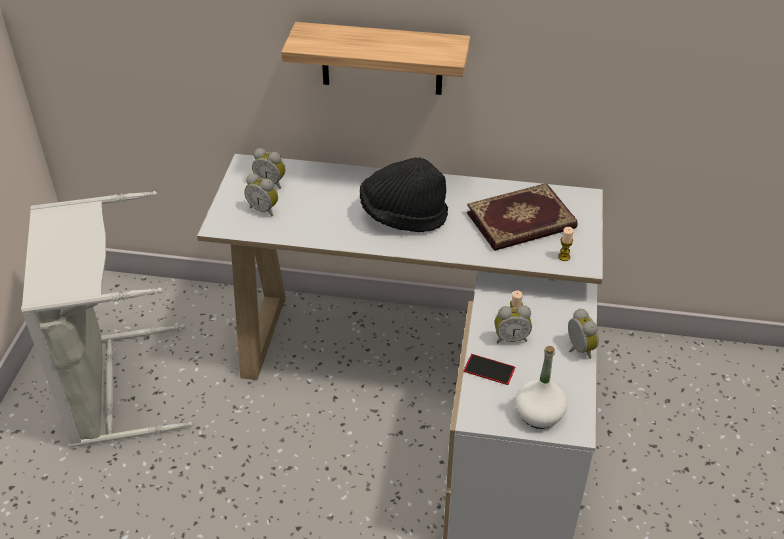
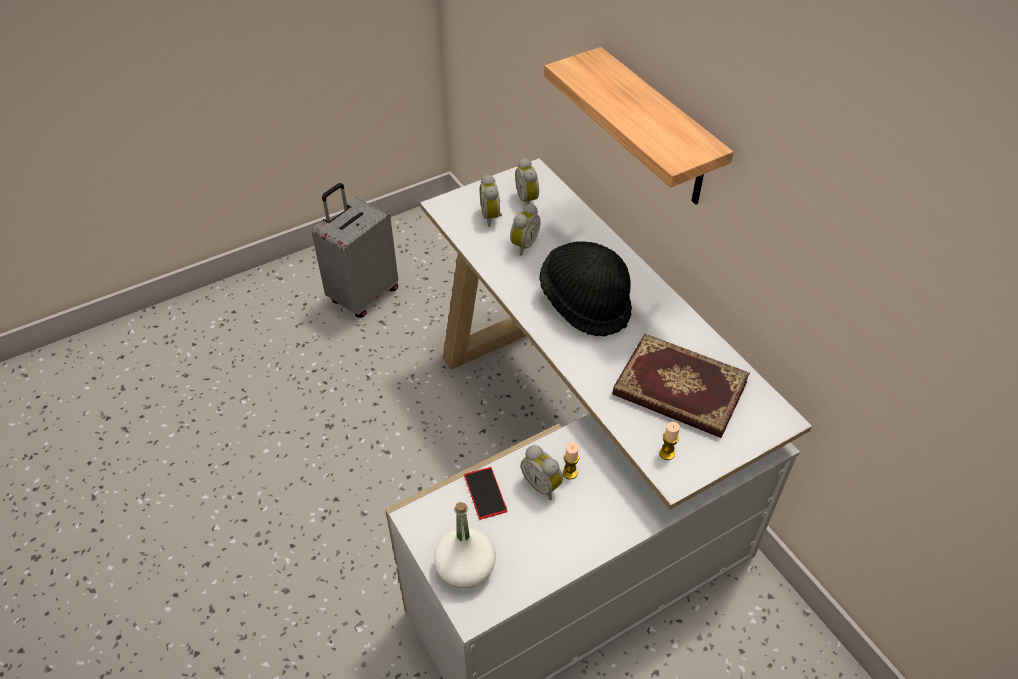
camera: 50 degrees right, 5 degrees up
(112, 387) = (363, 295): grey laundry basket -> grey suitcase
(578, 349) = (582, 549): alarm clock -> alarm clock (523, 245)

